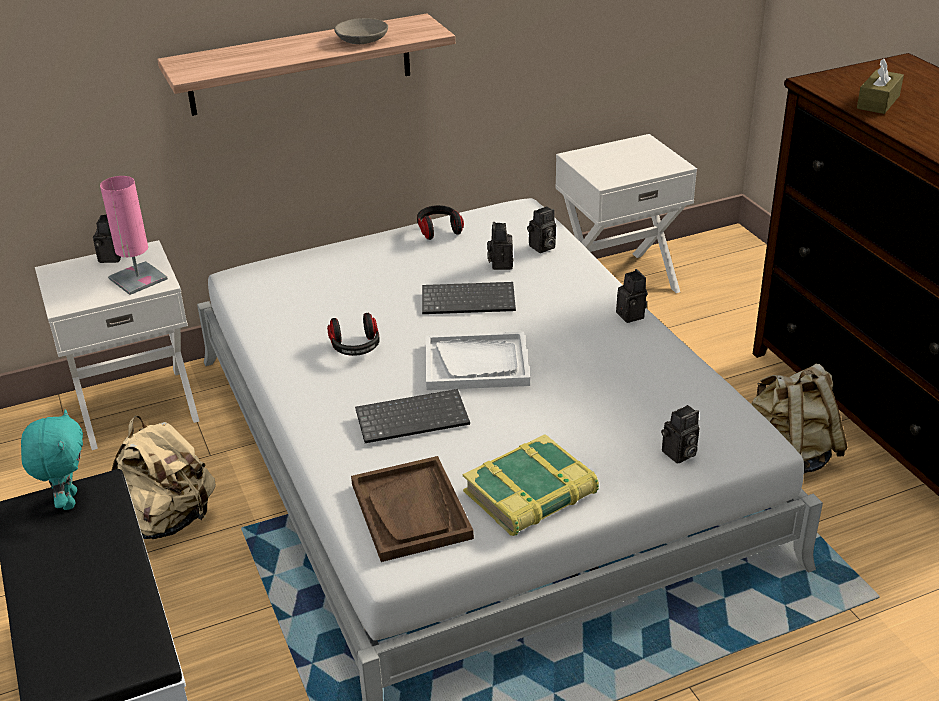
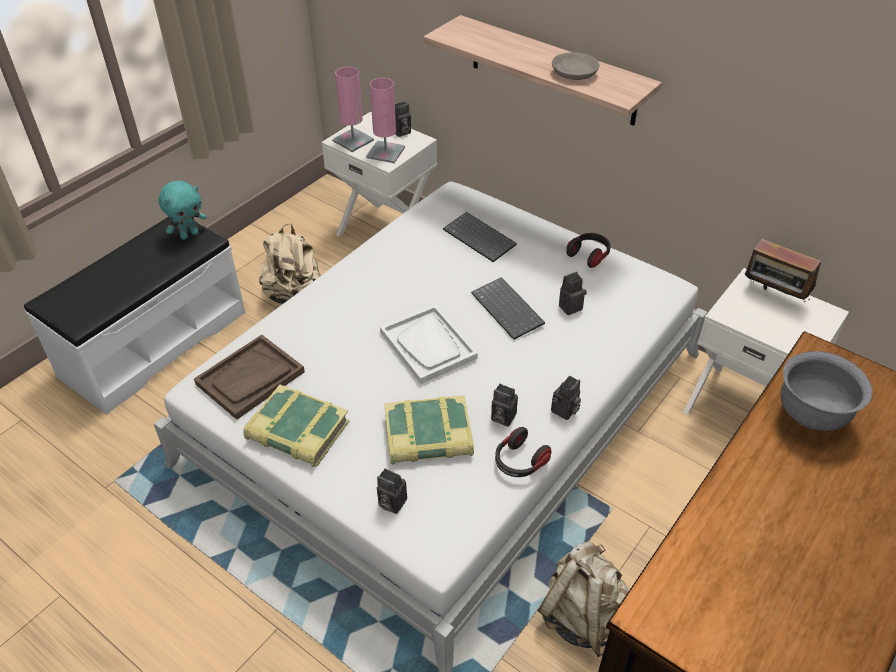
camera: 60 degrees right, 10 degrees up
(80, 294) = (353, 140): none -> pink table lamp
(355, 347) = (408, 279): headphones -> headphones (519, 462)
(413, 417) = (346, 338): keyboard -> keyboard (481, 238)
(542, 247) = (614, 320): camera -> camera (501, 417)
(604, 154) = (773, 296): none -> radio
(606, 404) = (428, 437): none -> book
(878, 102) = (811, 415): brown tissue box -> grey bowl

